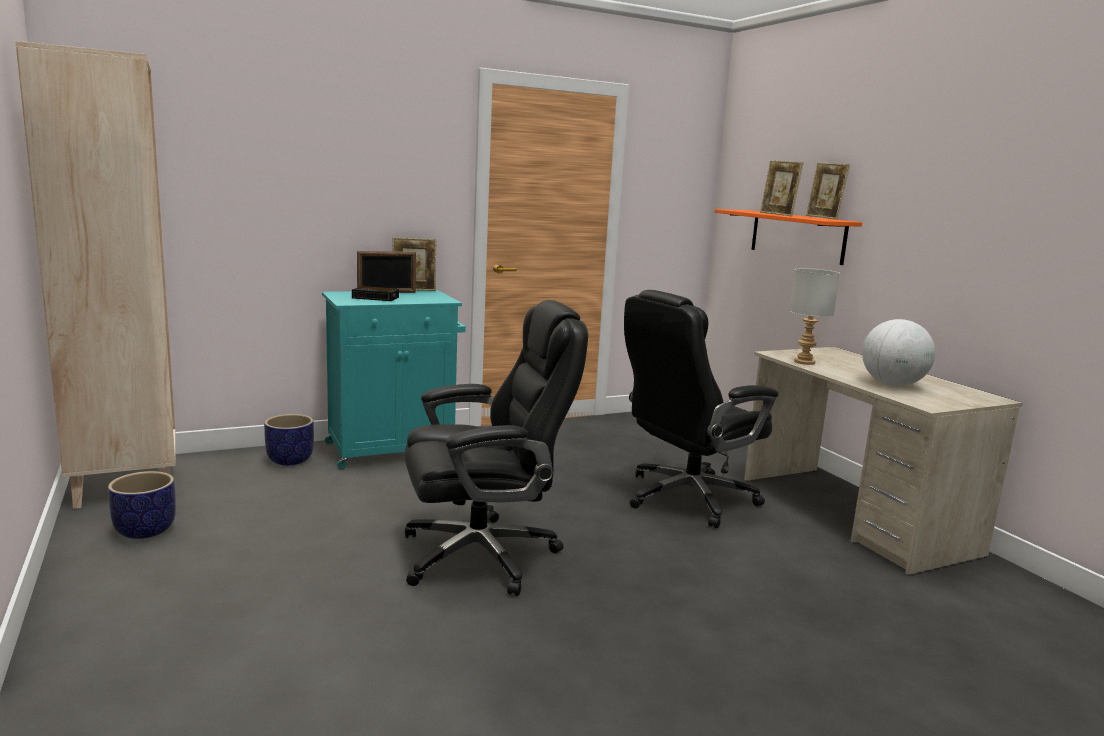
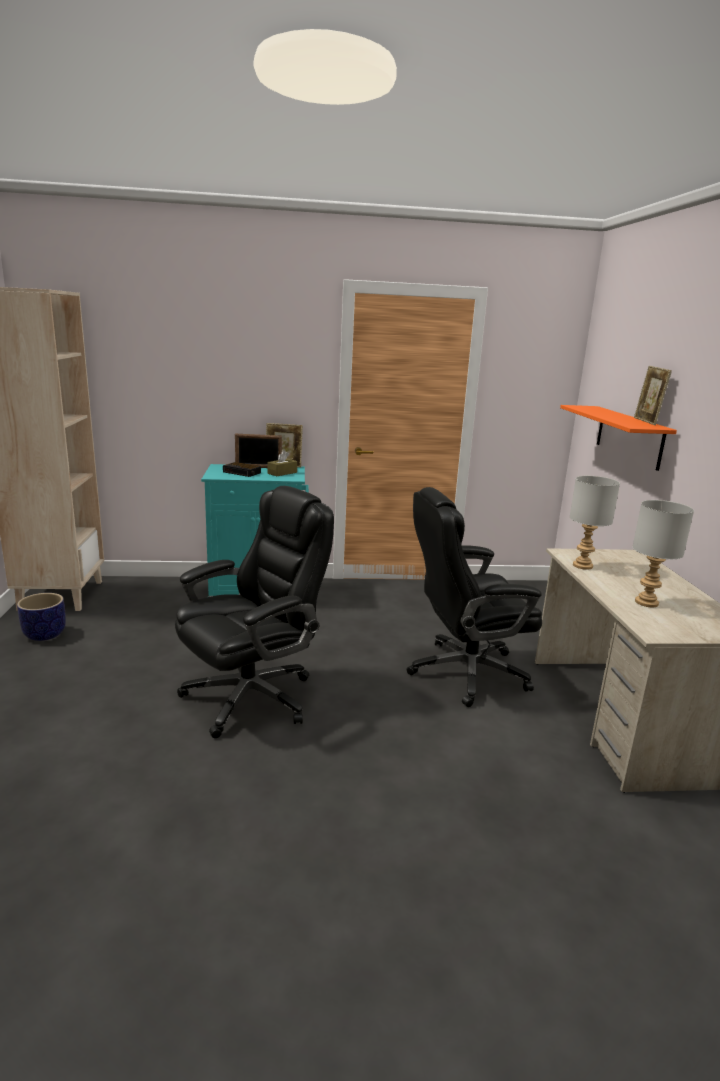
camera: 20 degrees right, 5 degrees up
(290, 460) = (179, 591): planter -> none
(423, 296) = (282, 473): none -> brown tissue box
(483, 555) = (252, 696): black office chair -> black office chair turned 45 degrees counterclockwise
(777, 214) = (603, 416): picture frame -> none
(892, 384) = (646, 603): globe -> grey table lamp

